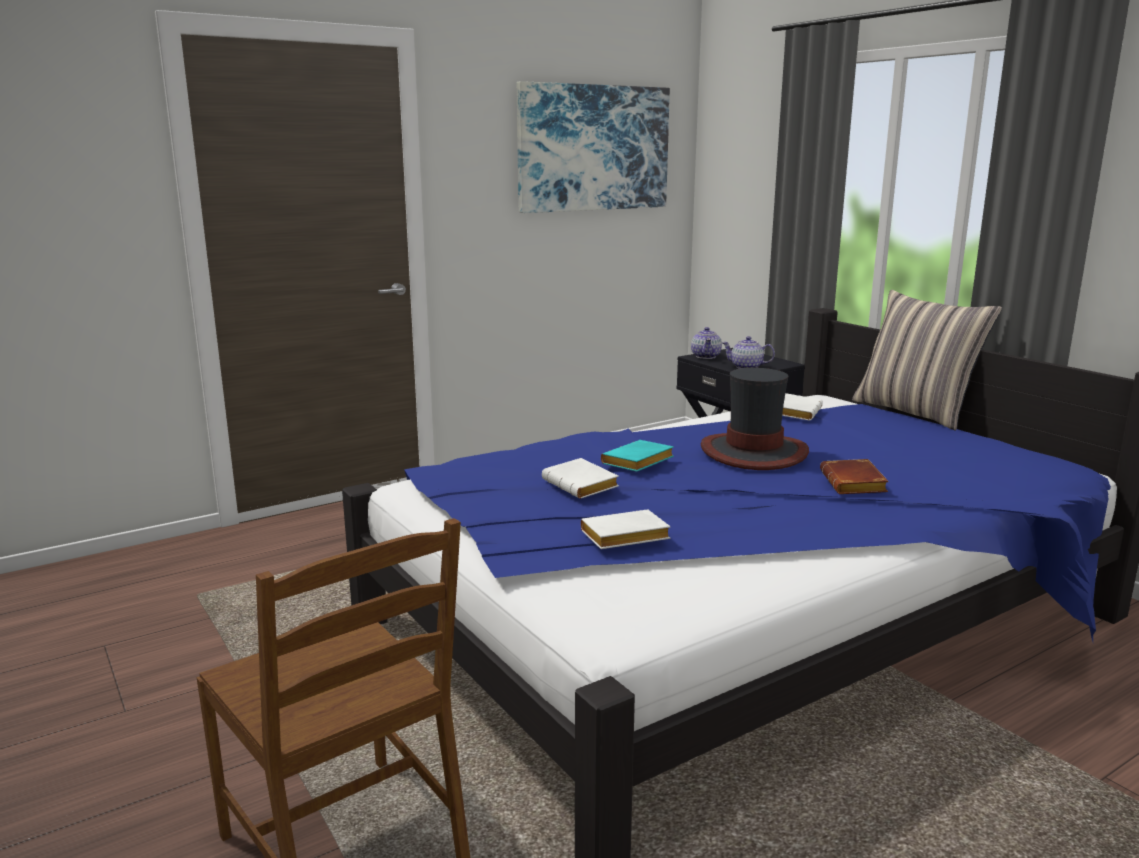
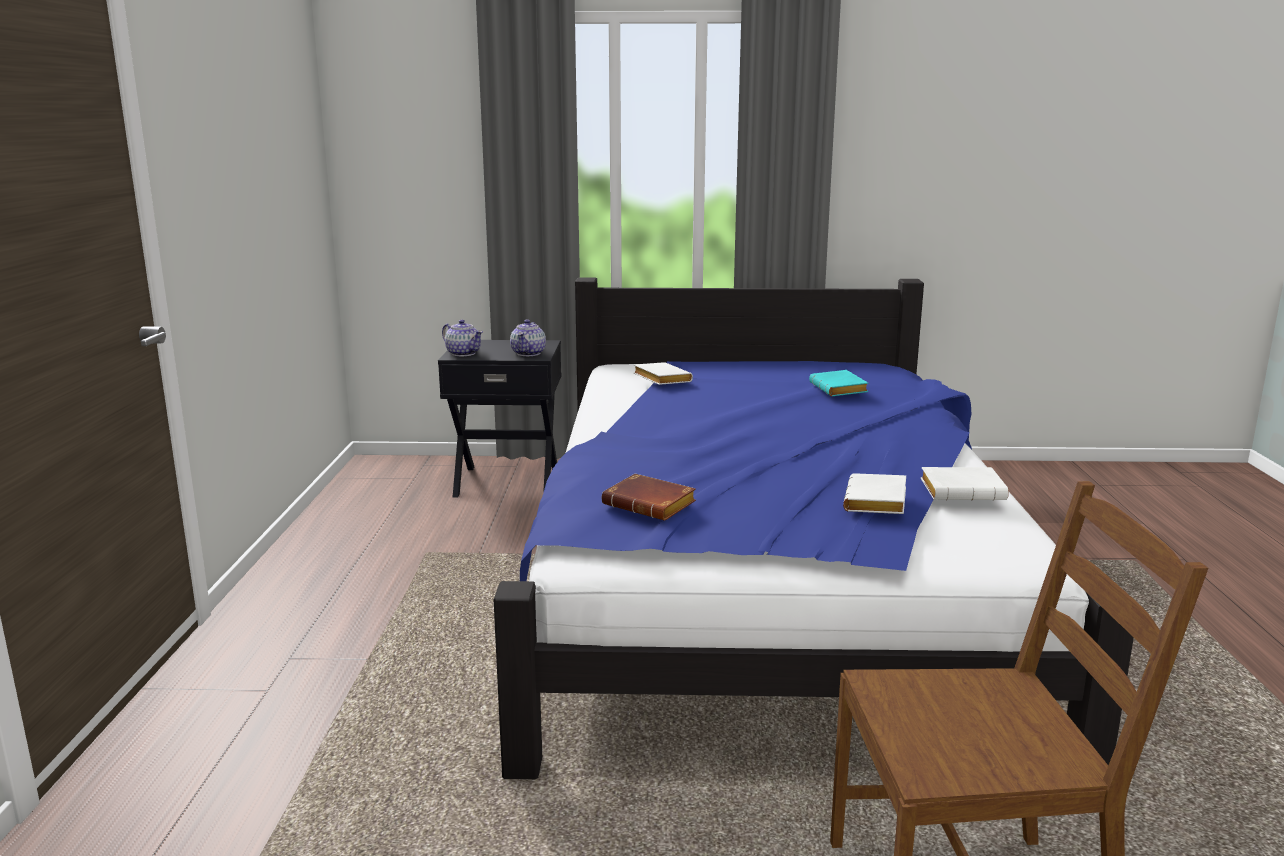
camera: 55 degrees left, 0 degrees up
(583, 485) = (733, 483): white book -> white book (964, 491)
(593, 148) = (265, 112): picture -> none
(638, 463) = (705, 452): turquoise book -> turquoise book (840, 389)
(747, 367) = (529, 353): teapot -> teapot turned 45 degrees counterclockwise
(754, 452) = (740, 415): hat -> none
(855, 484) = (856, 412): brown book -> brown book (652, 505)
(915, 412) = (713, 357): pillow -> none

